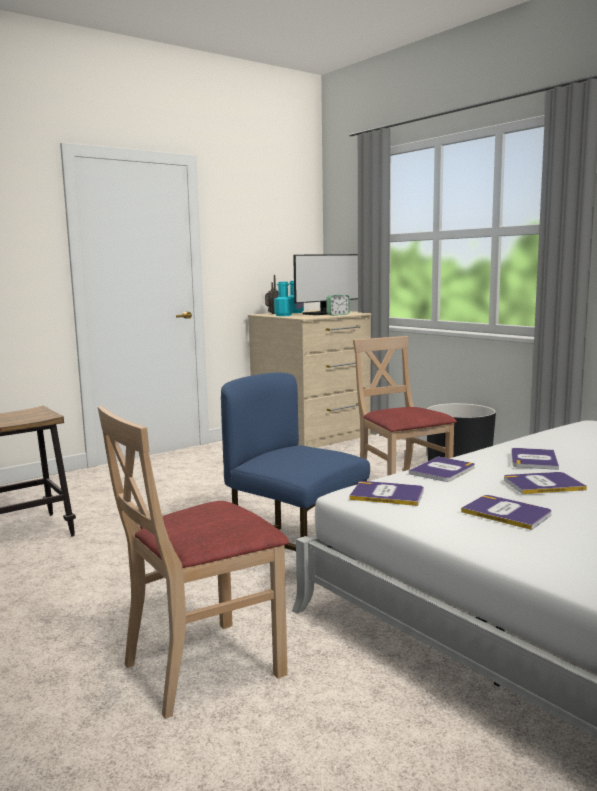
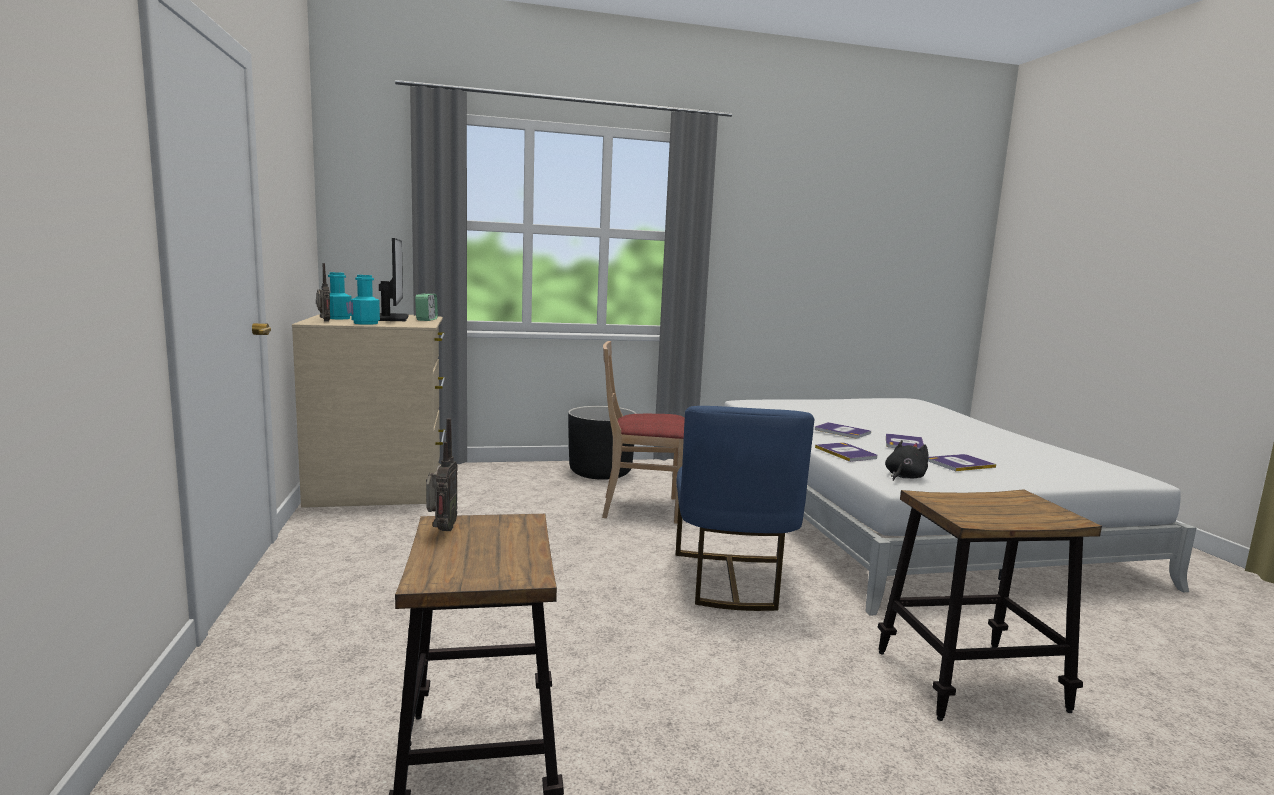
camera: 65 degrees left, 0 degrees up
(25, 410) = (441, 530): none -> radio
(203, 666) = (969, 680): beige chair -> stool
(295, 549) = (731, 581): blue chair -> blue chair turned 60 degrees counterclockwise
(387, 494) = (904, 477): book -> black plush toy

